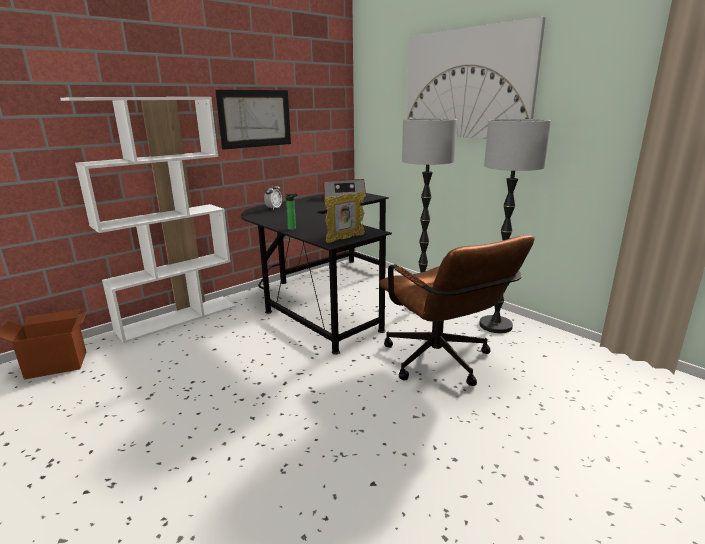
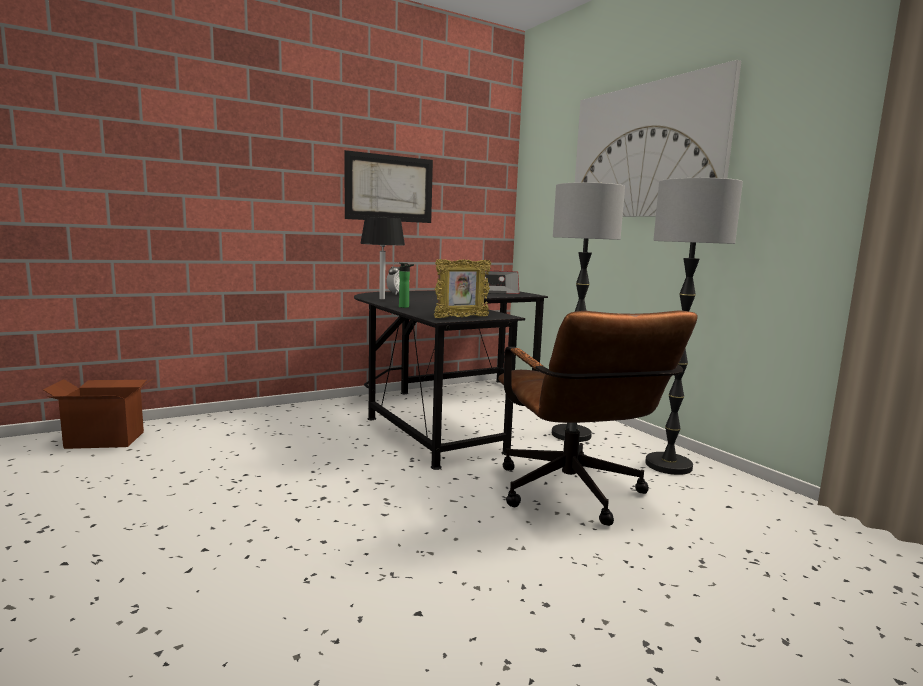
camera: 10 degrees right, 10 degrees down
(178, 318) = (262, 413): white bookcase -> none
(266, 218) = (382, 299): none -> black table lamp

